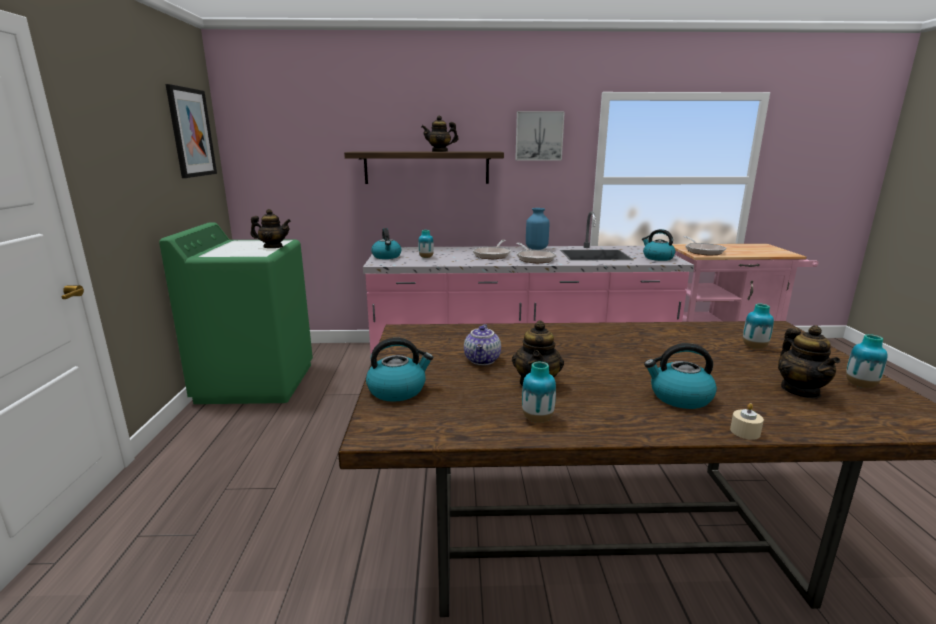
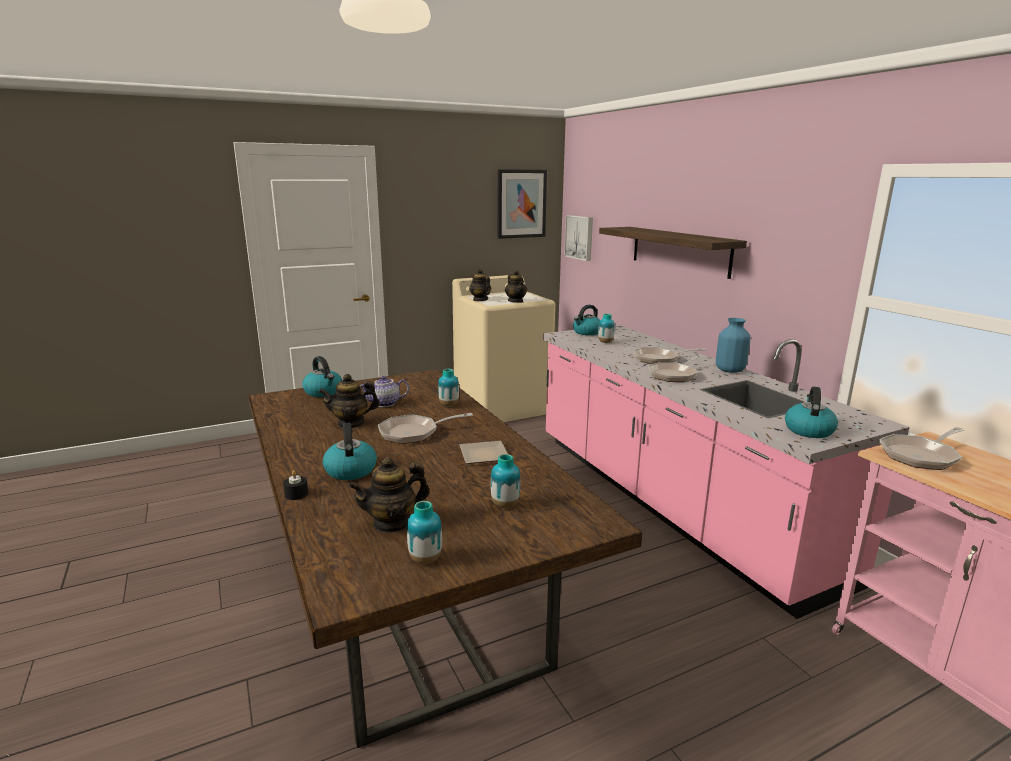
camera: 65 degrees right, 0 degrees up
(256, 382) = (502, 407): green washing machine -> beige washing machine
(440, 151) = (679, 234): teapot -> teapot (480, 300)
(537, 419) = (296, 429): vase -> vase (449, 405)
(539, 136) = (791, 225): picture -> picture (580, 237)
(585, 358) = (413, 433): none -> frying pan
(651, 338) = (485, 454): none -> plate
(745, 432) = (296, 494): beige candle -> black candle

